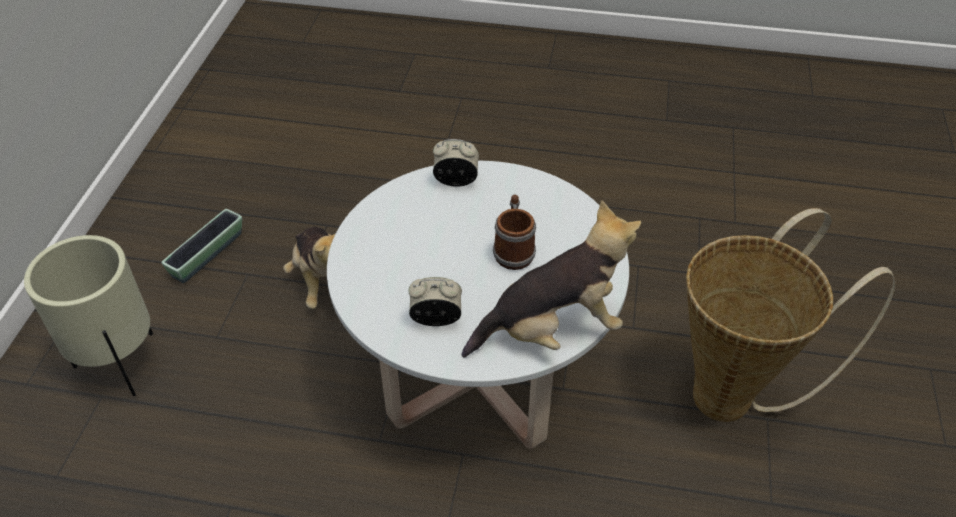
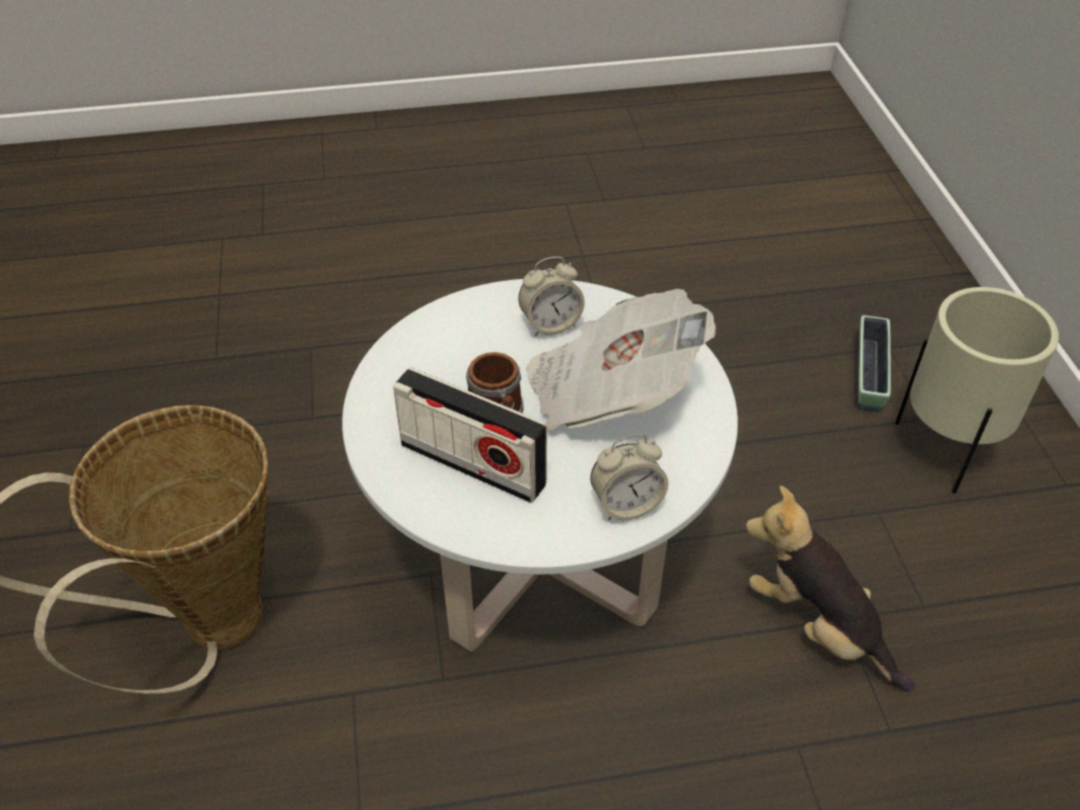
camera: 160 degrees right, 0 degrees up
(207, 255) = (1004, 618): planter -> planter (868, 374)
(423, 251) = (610, 392): none -> newspaper
(542, 228) = (473, 464): none -> radio
(552, 329) = (419, 346): plush toy -> none

